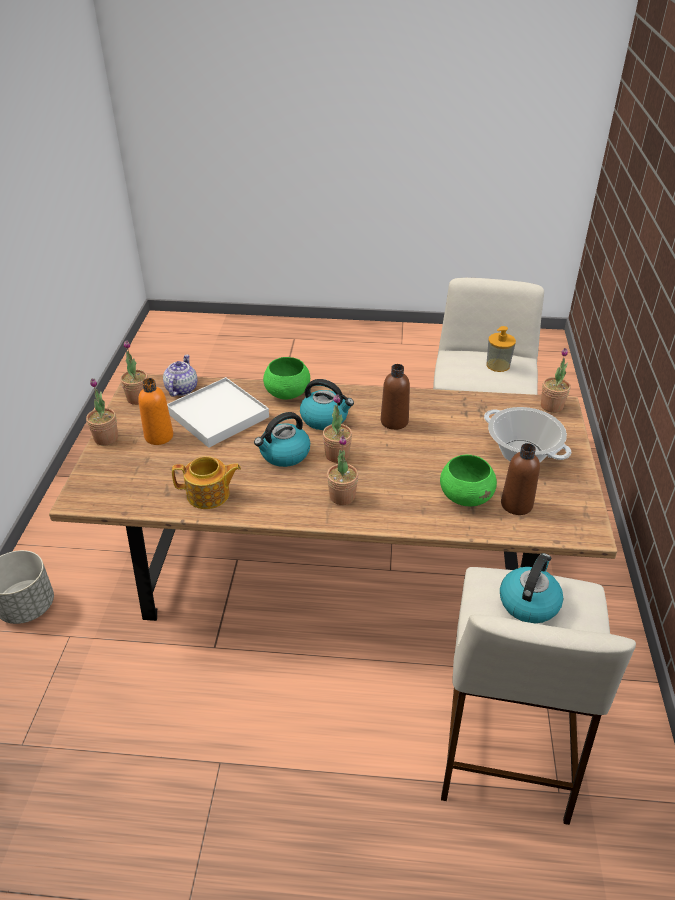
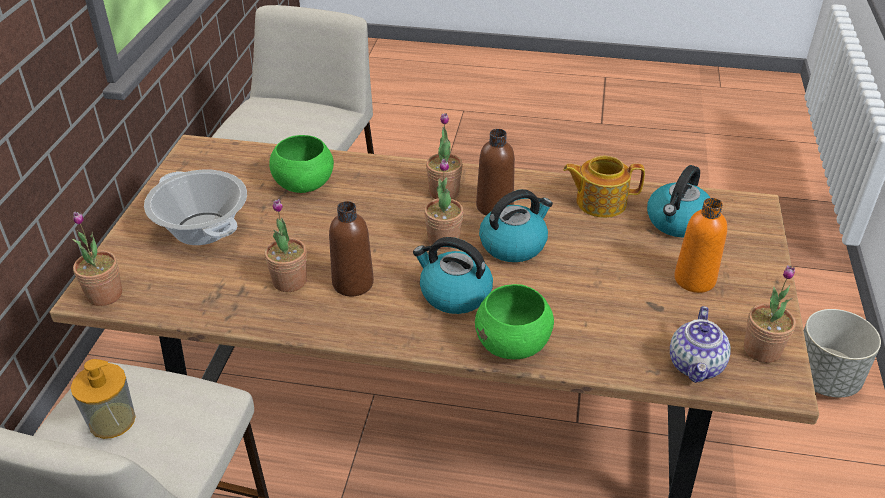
camera: 175 degrees left, 0 degrees up
(106, 438) = (770, 281): potted plant -> potted plant (289, 281)
(218, 415) = (618, 310): white tray -> none
(516, 504) = (252, 175): brown bottle -> brown bottle (494, 206)
(528, 602) = (289, 122): kettle -> kettle (677, 222)

